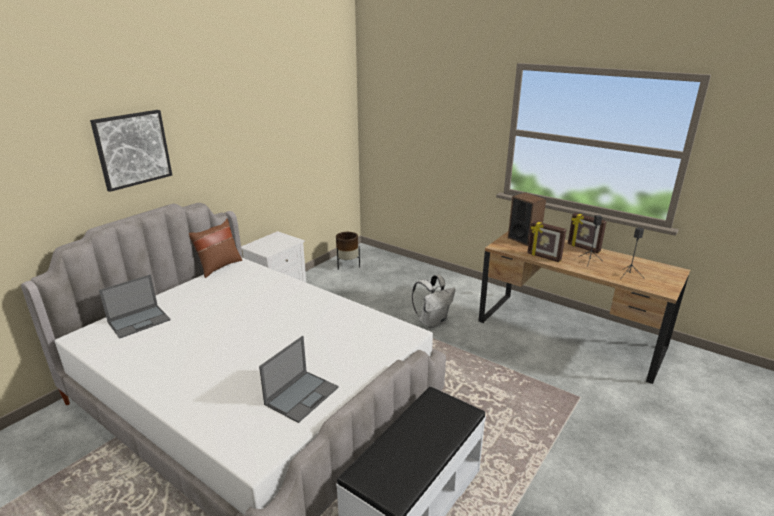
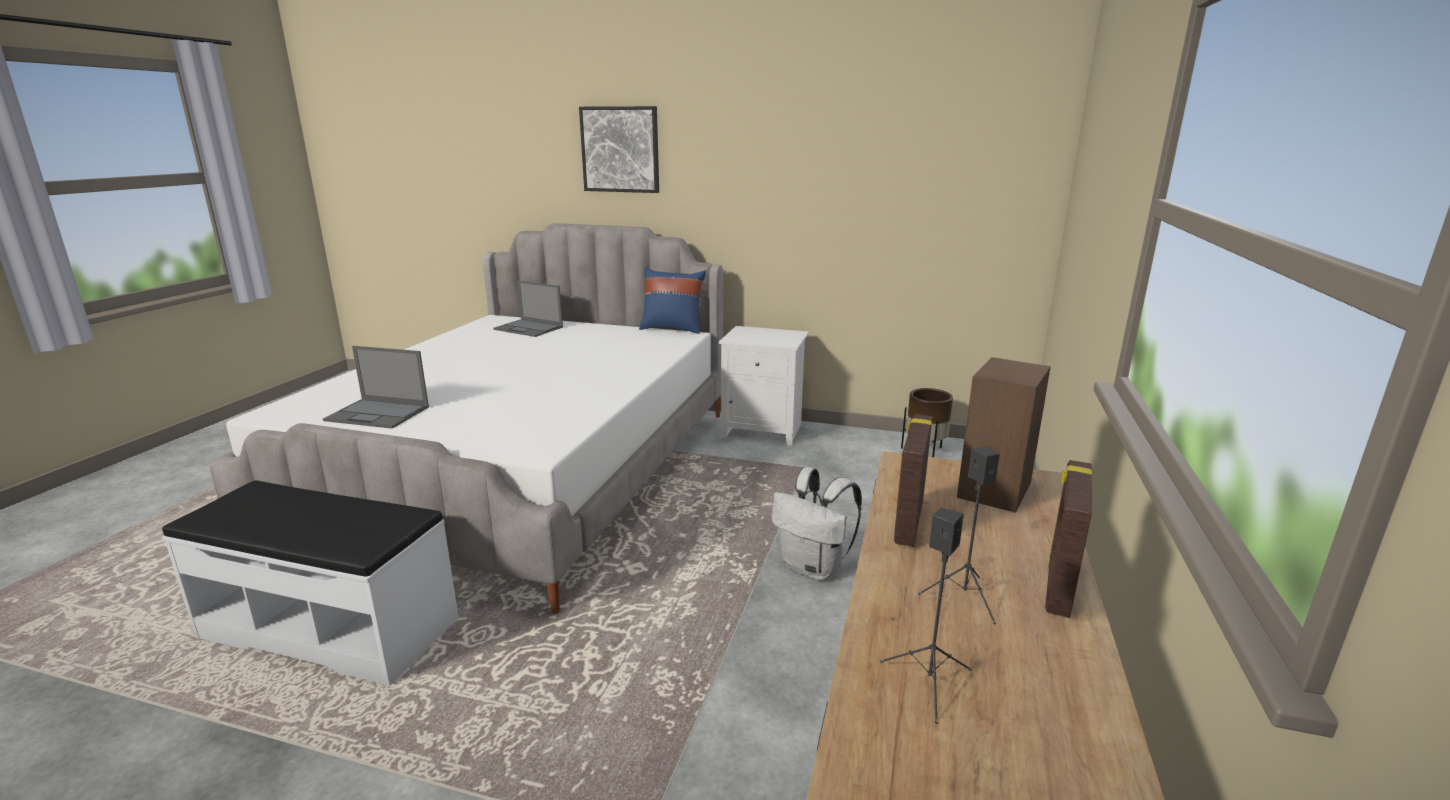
camera: 70 degrees right, 5 degrees down
(218, 267) = (672, 328): brown pillow -> blue pillow

